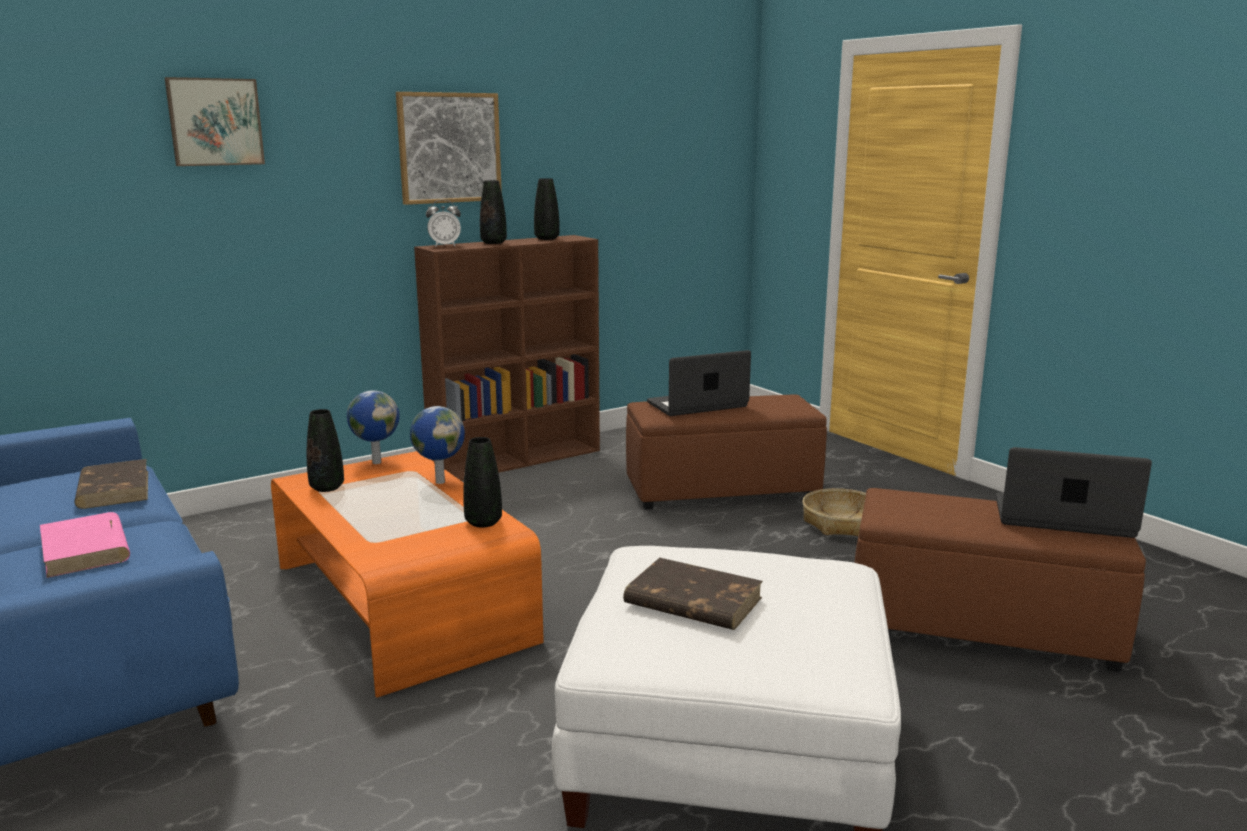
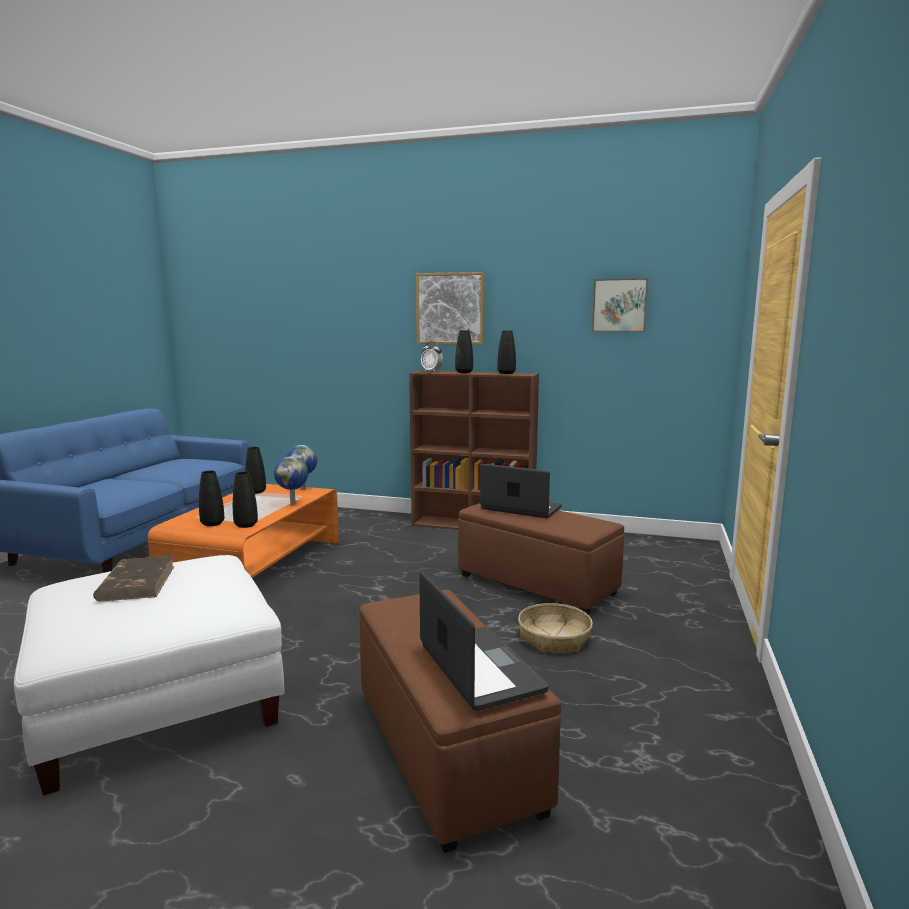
camera: 50 degrees right, 5 degrees down
(85, 550) = (119, 483): pink book -> none
(114, 489) = (190, 467): brown book -> none
(215, 122) = (319, 293): picture -> picture (619, 305)
(434, 538) = (212, 524): none -> black vase

